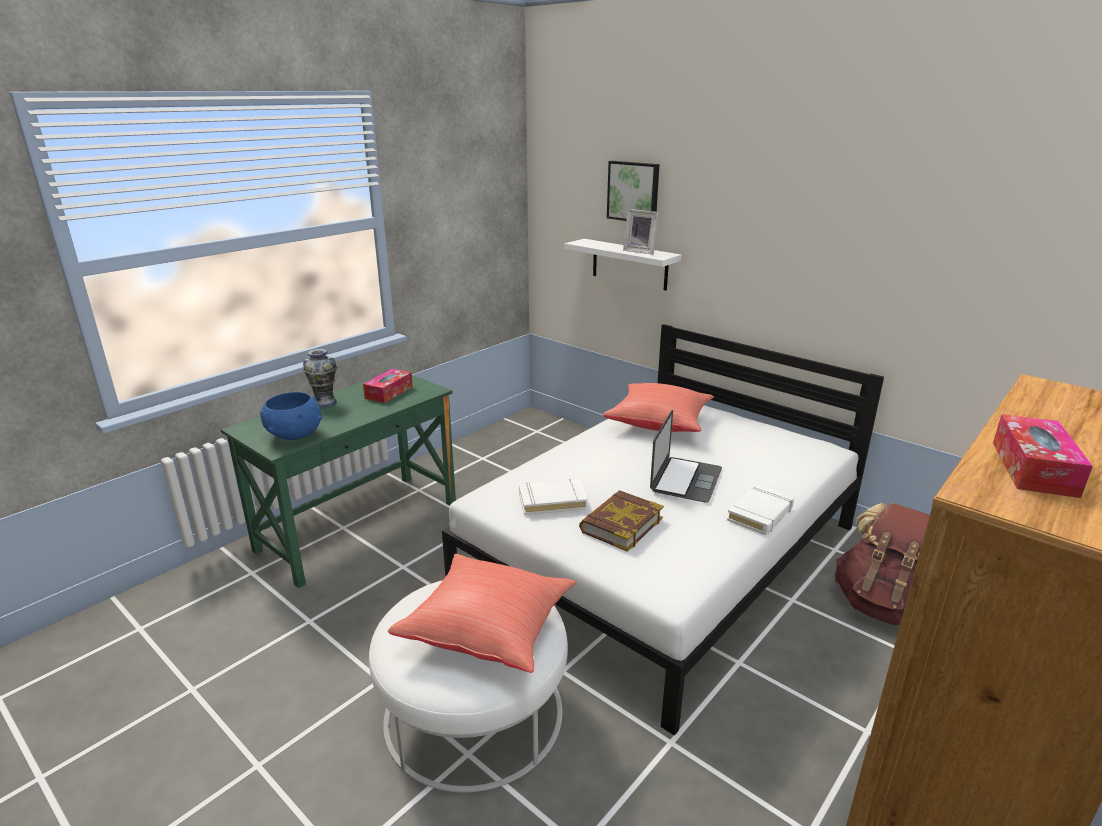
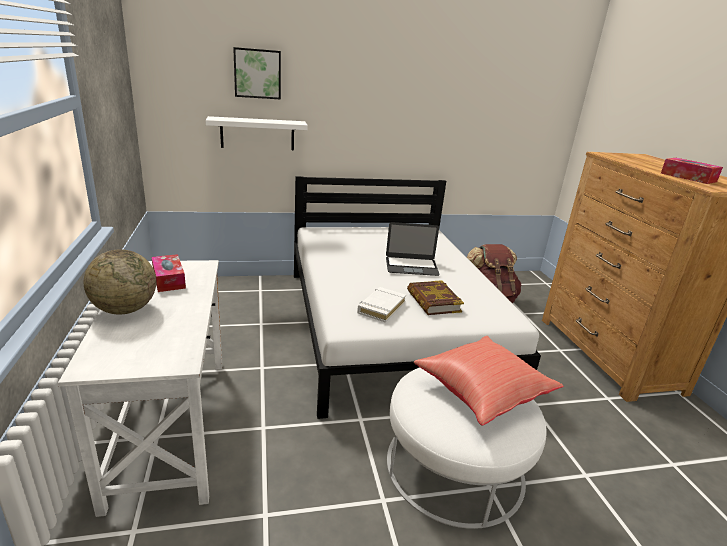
camera: 55 degrees left, 0 degrees up
(294, 435) = (167, 345): blue bowl -> none
(325, 402) = (125, 310): vase -> globe
(359, 526) = (170, 426): green desk -> white desk
(640, 251) = (277, 121): picture frame -> none
(659, 423) = (339, 243): red pillow -> none
(686, 479) = (411, 266): laptop -> laptop turned 120 degrees clockwise
(760, 514) = (466, 268): white book -> none

